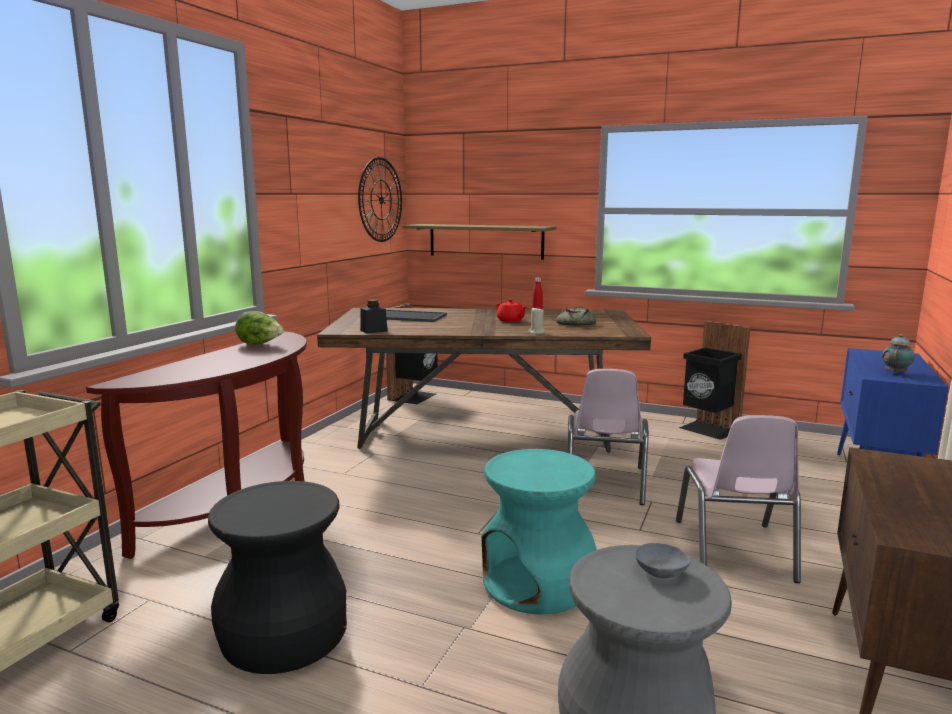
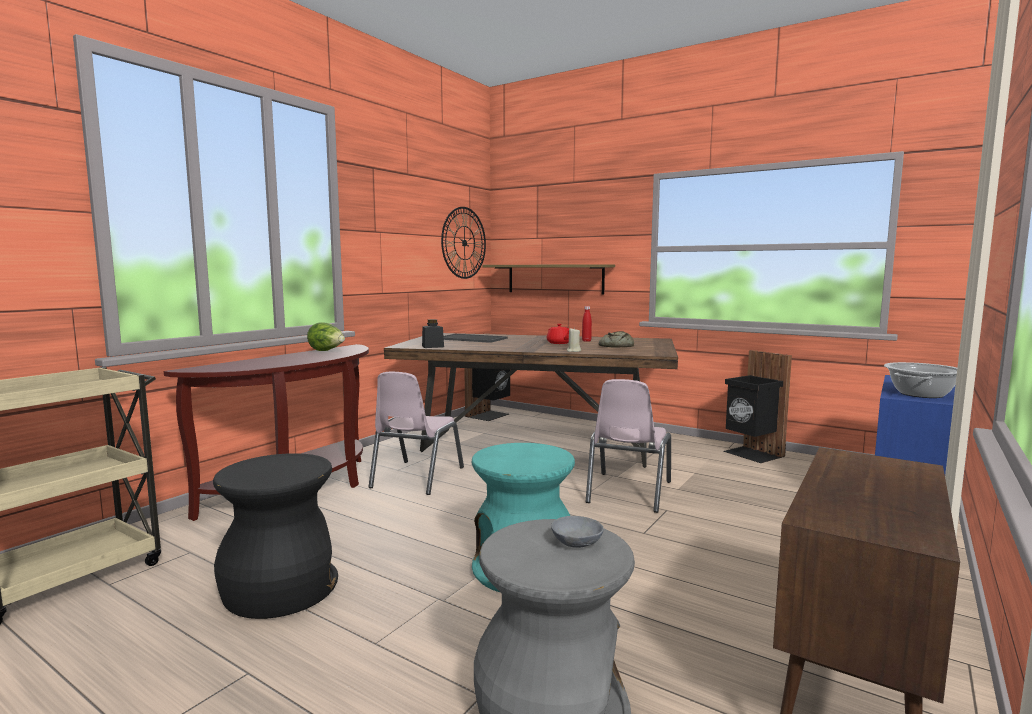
camera: 10 degrees right, 5 degrees down
(734, 550) = (730, 557): pink chair -> pink chair (416, 477)
(896, 373) = (921, 394): teapot -> cooking pot

